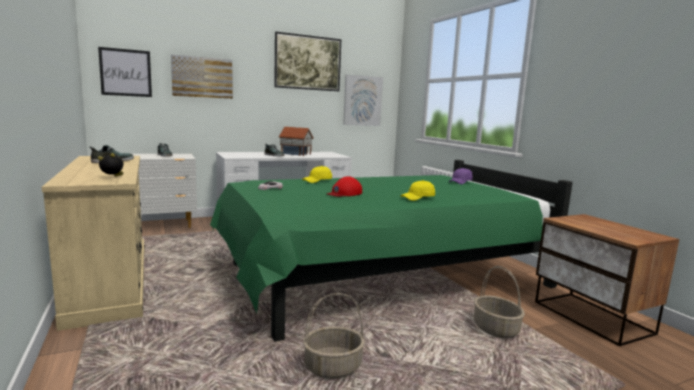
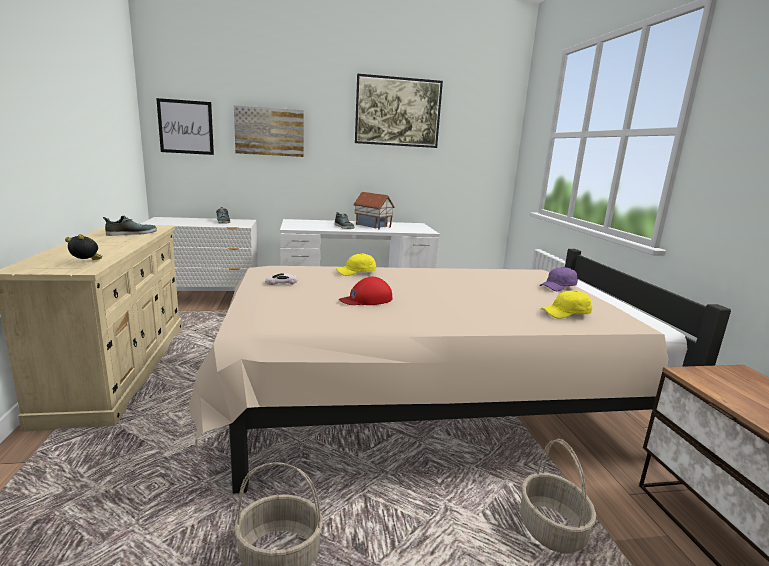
camera: 15 degrees right, 5 degrees up
(362, 101) = (468, 160): picture -> none
(379, 276) = (426, 404): green bed -> beige bed
(418, 198) = (465, 316): yellow cap -> yellow cap (567, 314)

